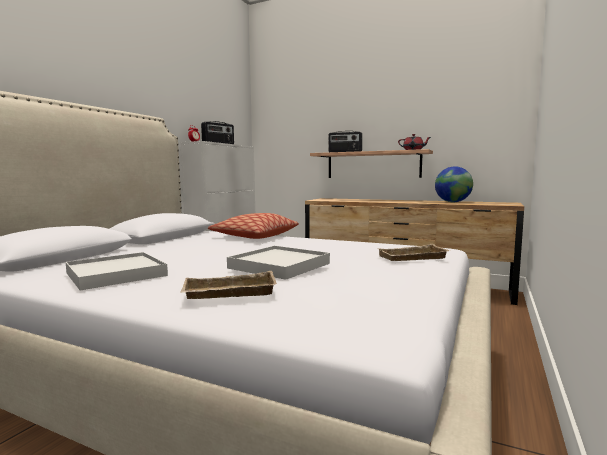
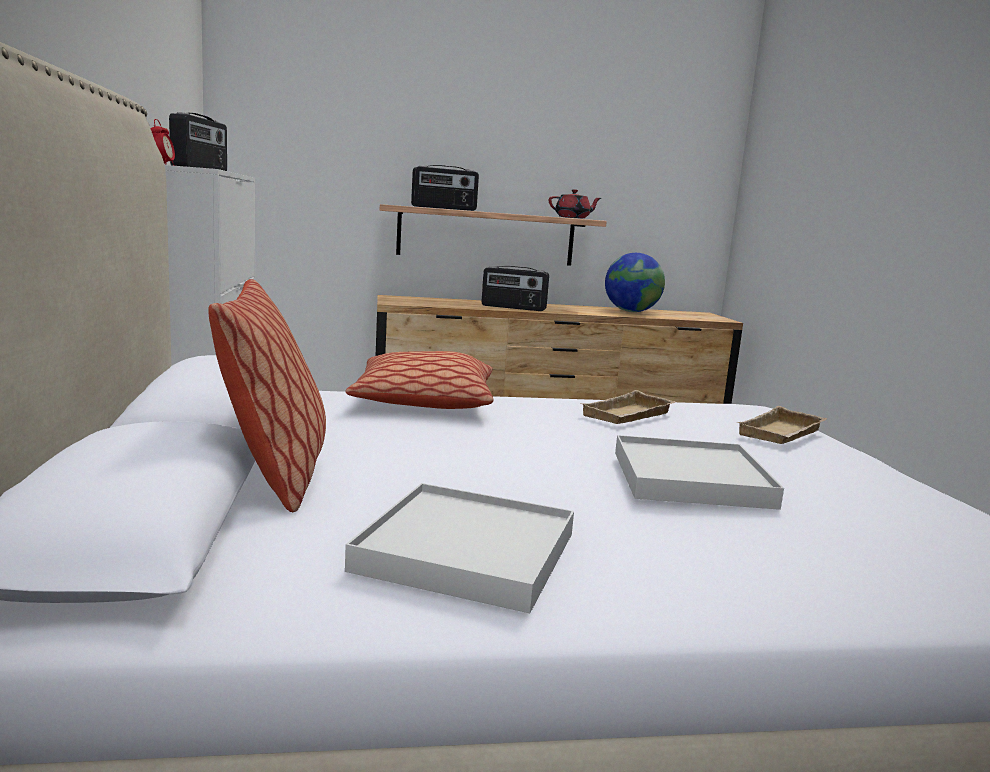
camera: 35 degrees left, 5 degrees up
(127, 251) = (274, 477): none -> pillow
(228, 293) = (792, 557): beige tray -> beige tray (629, 416)
(376, 201) = (513, 308): none -> radio

